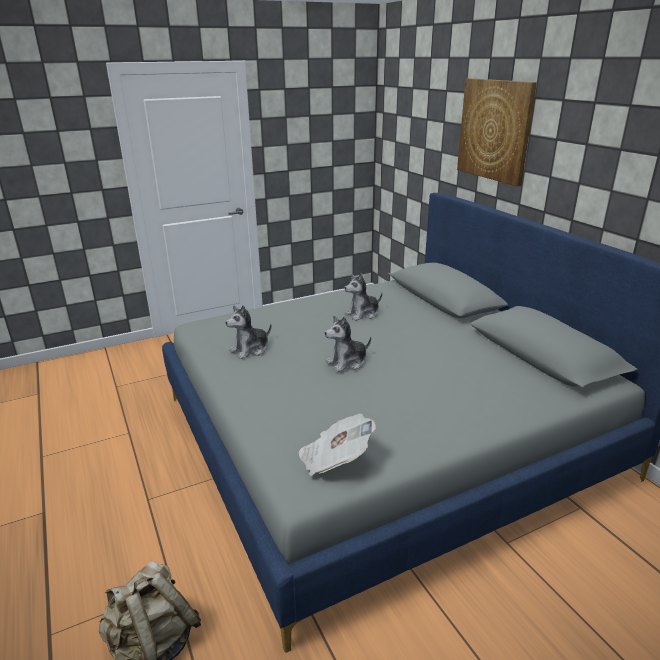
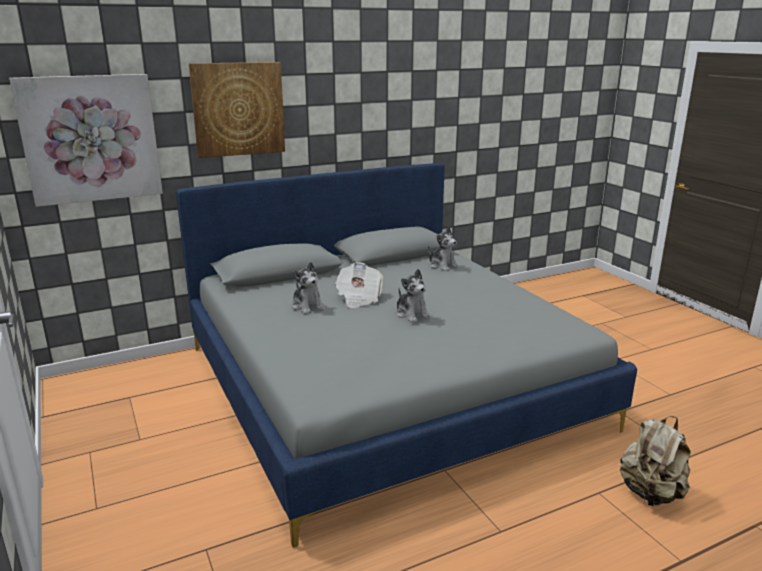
camera: 90 degrees left, 5 degrees down
(250, 349) = (387, 359): plush toy -> plush toy (442, 265)
(335, 459) = (551, 320): newspaper -> newspaper (359, 298)
(412, 135) = (91, 139): none -> picture

